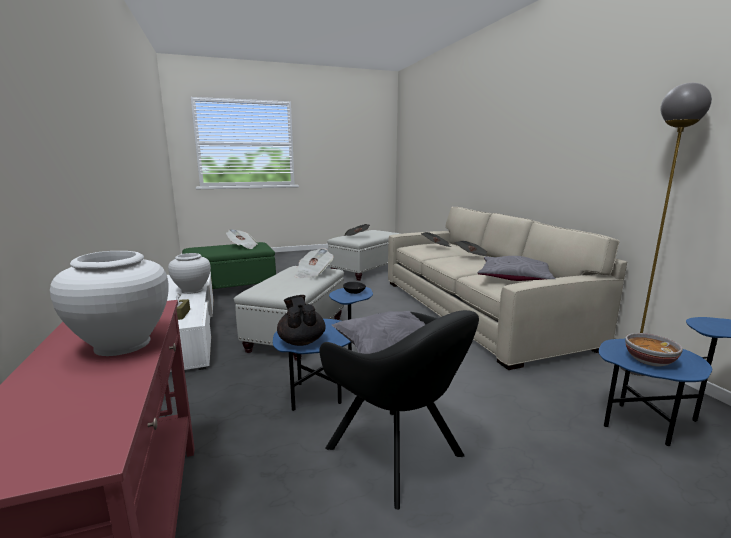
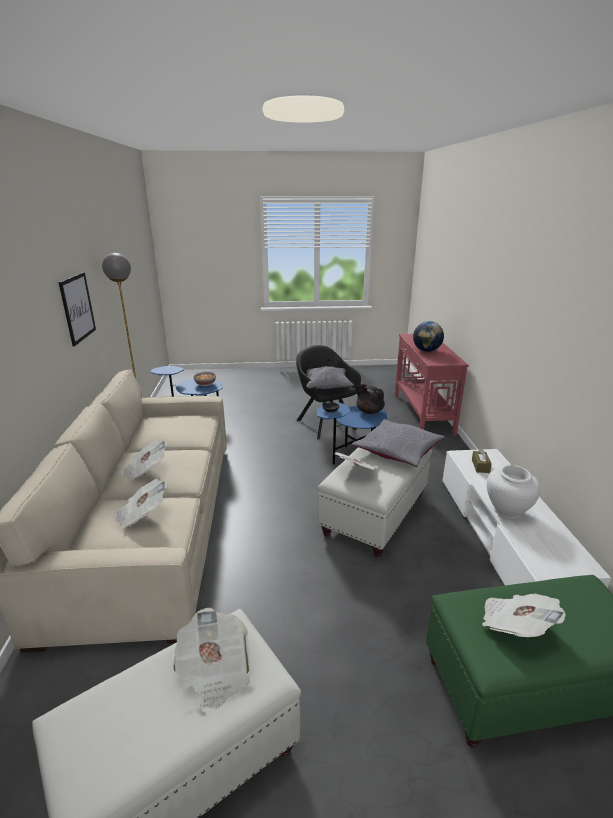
camera: 165 degrees left, 10 degrees up
(123, 345) = (426, 350): white vase -> globe
(301, 341) = (369, 411): black teapot -> black teapot turned 135 degrees clockwise
(515, 278) = (172, 426): grey pillow -> grey pillow (398, 450)
(603, 146) = (77, 308): none -> picture

